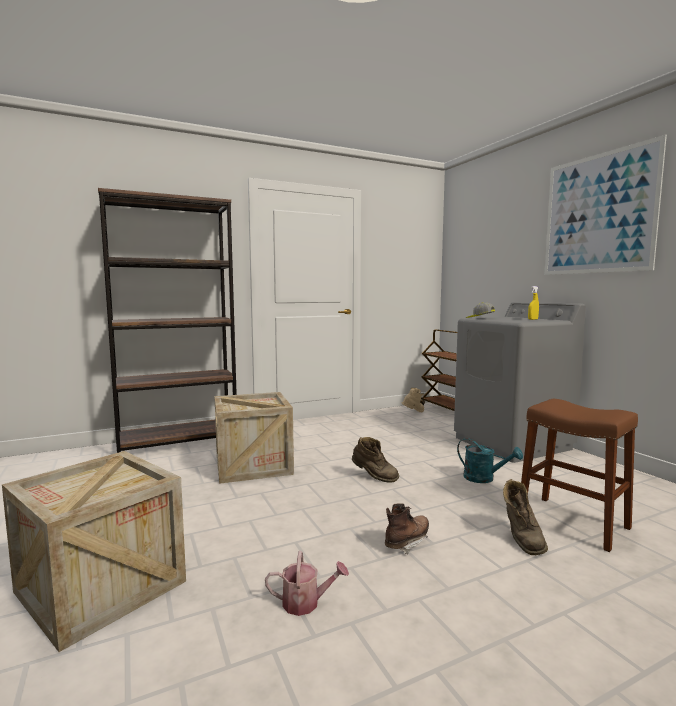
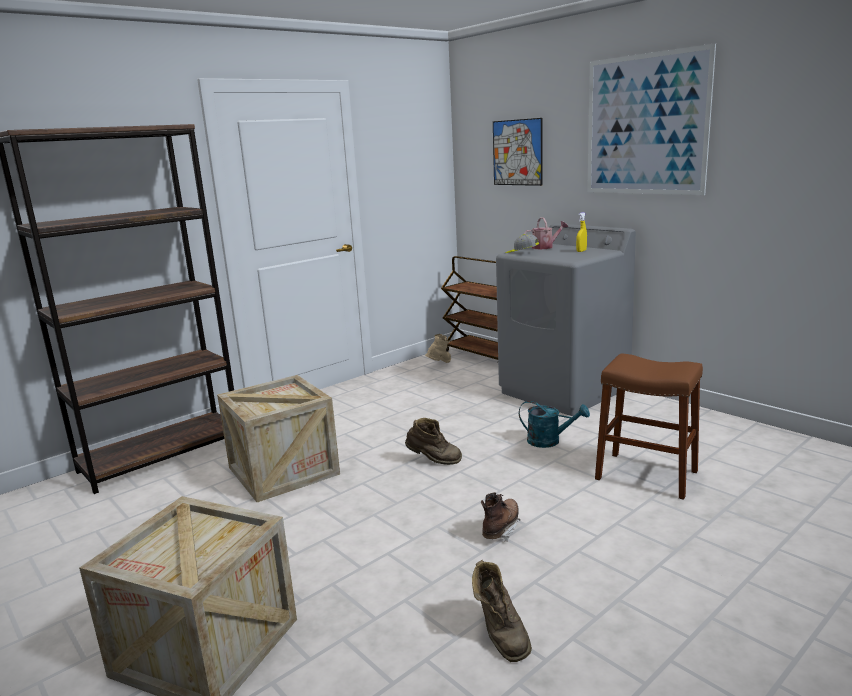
camera: 15 degrees left, 10 degrees up
(306, 603) = (432, 610): watering can -> watering can (545, 247)
(489, 247) = (517, 152): none -> picture
(521, 539) = (605, 502): brown boot -> brown boot (500, 634)

